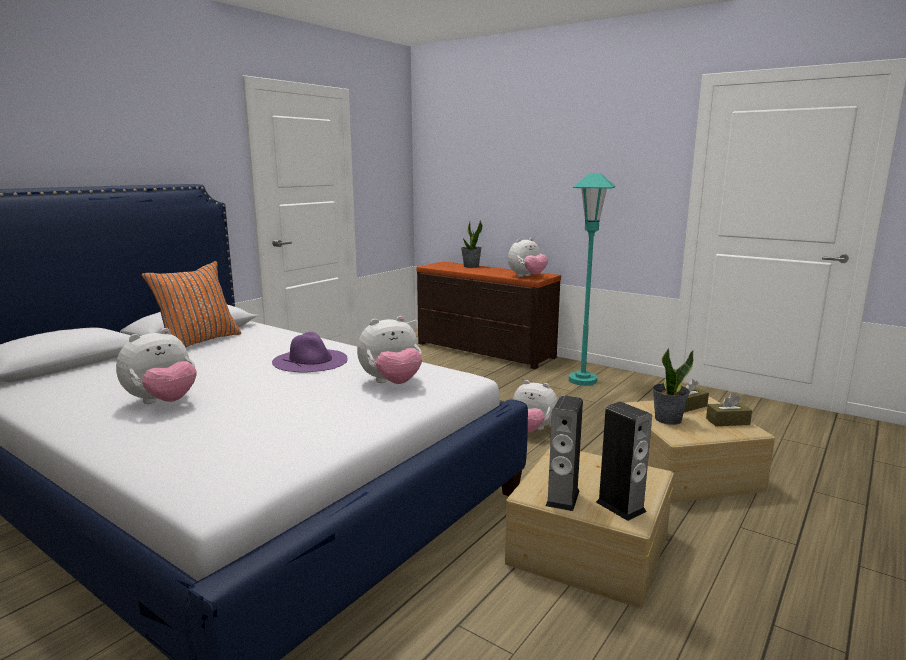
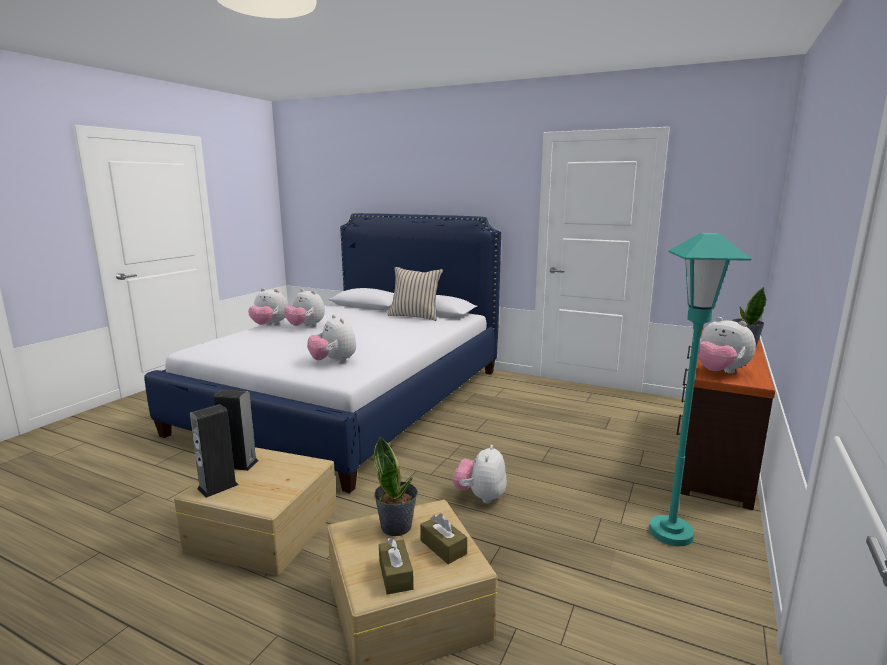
camera: 80 degrees right, 0 degrees up
(97, 433) = (269, 325): none -> plush toy
(198, 341) = (415, 316): orange pillow -> beige pillow
(310, 360) = (380, 340): purple hat -> none

